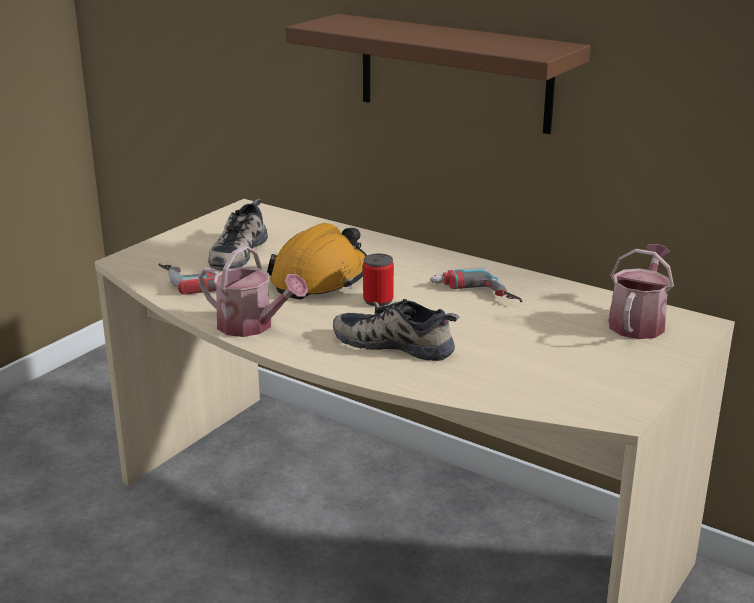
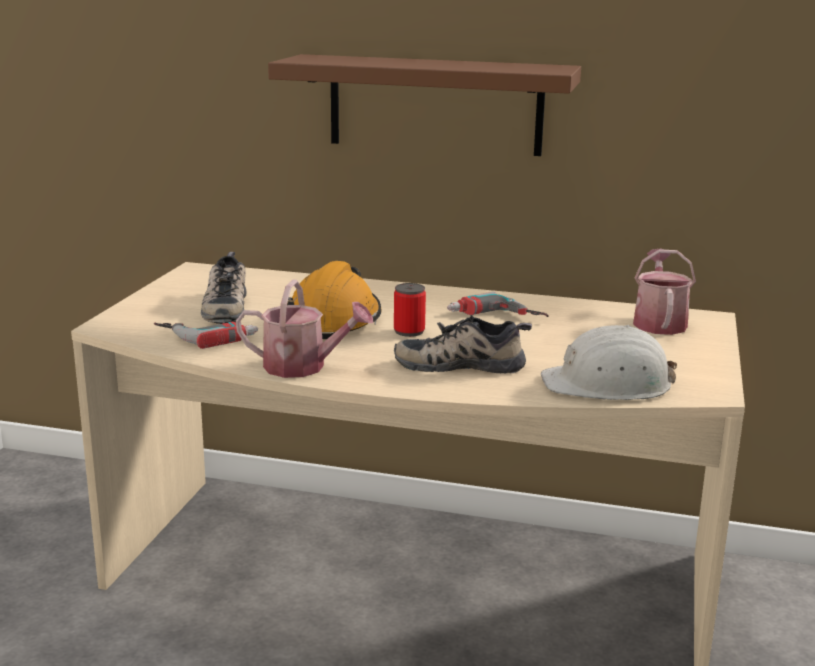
camera: 20 degrees left, 5 degrees down
(519, 387) = (608, 384): none -> white hard hat

